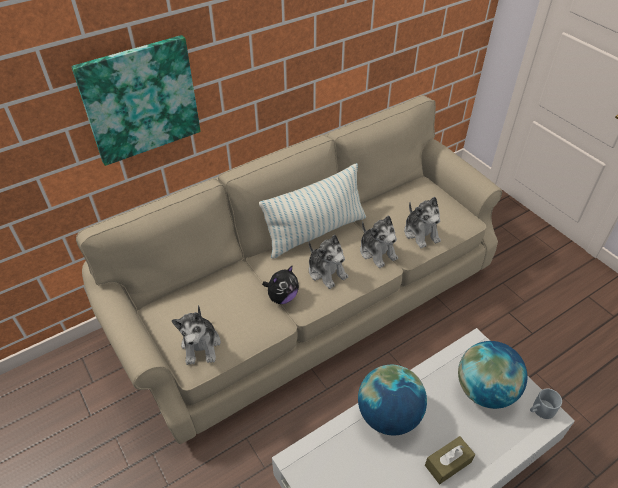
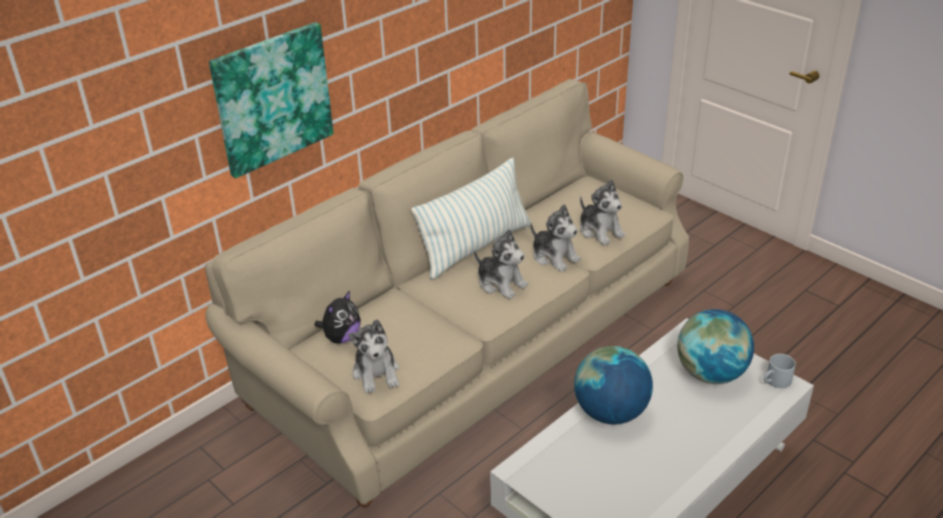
camera: 10 degrees left, 10 degrees down
(282, 297) = (456, 316): plush toy -> plush toy (341, 338)
(448, 463) = (688, 444): brown tissue box -> none

